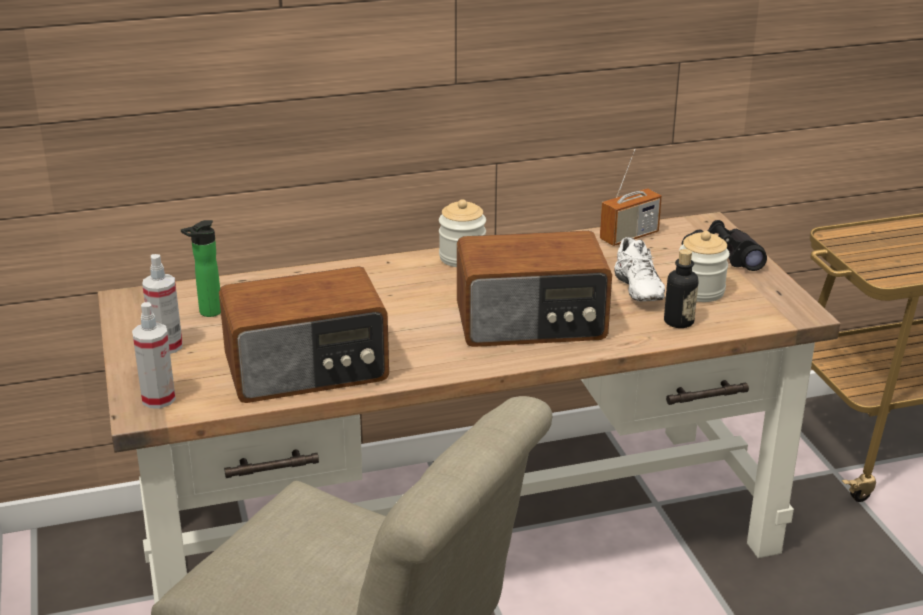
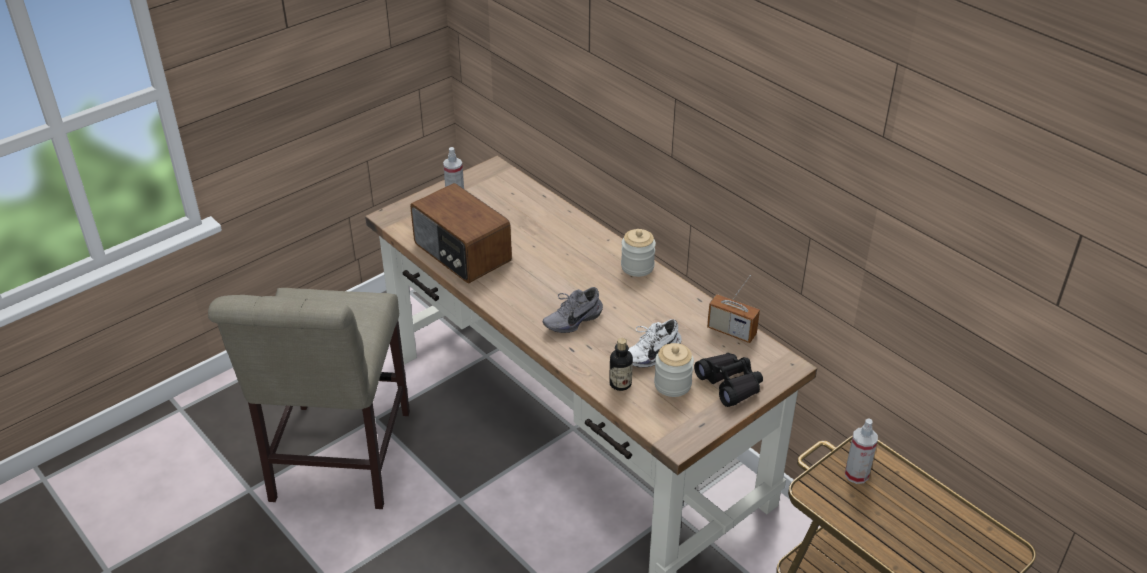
camera: 65 degrees right, 10 degrees up
(158, 399) = (404, 216): spray bottle -> spray bottle (856, 474)
(207, 313) = (498, 198): bottle -> none
(532, 323) = (571, 320): radio -> grey shoe

